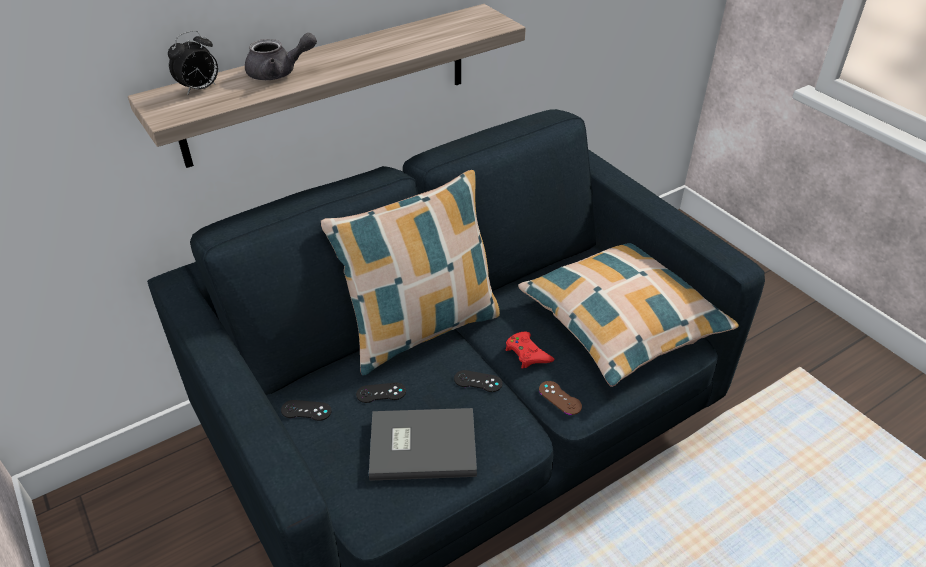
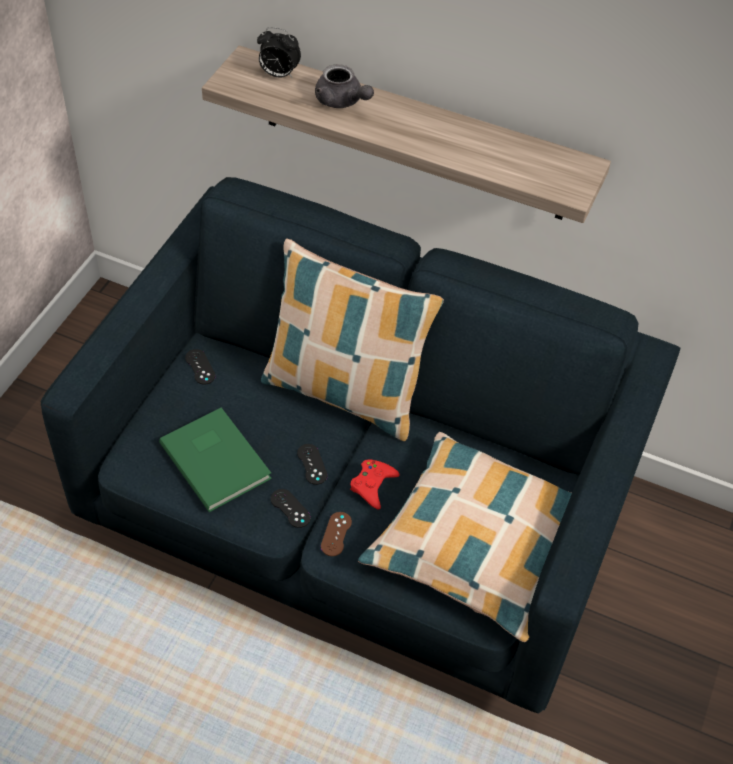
camera: 55 degrees right, 10 degrees up
(381, 393) = (251, 404): black game controller -> black game controller (290, 508)
(421, 444) = (217, 459): grey book -> green book

